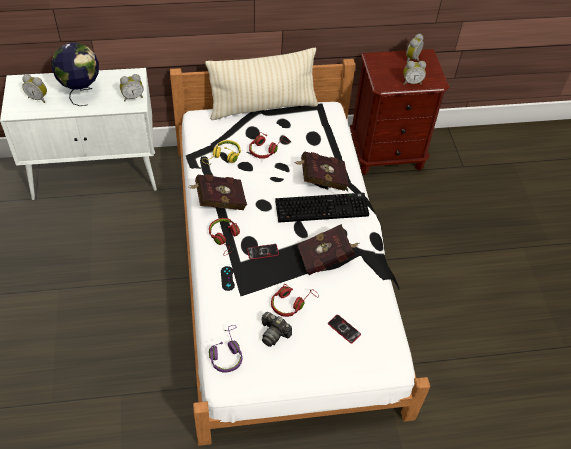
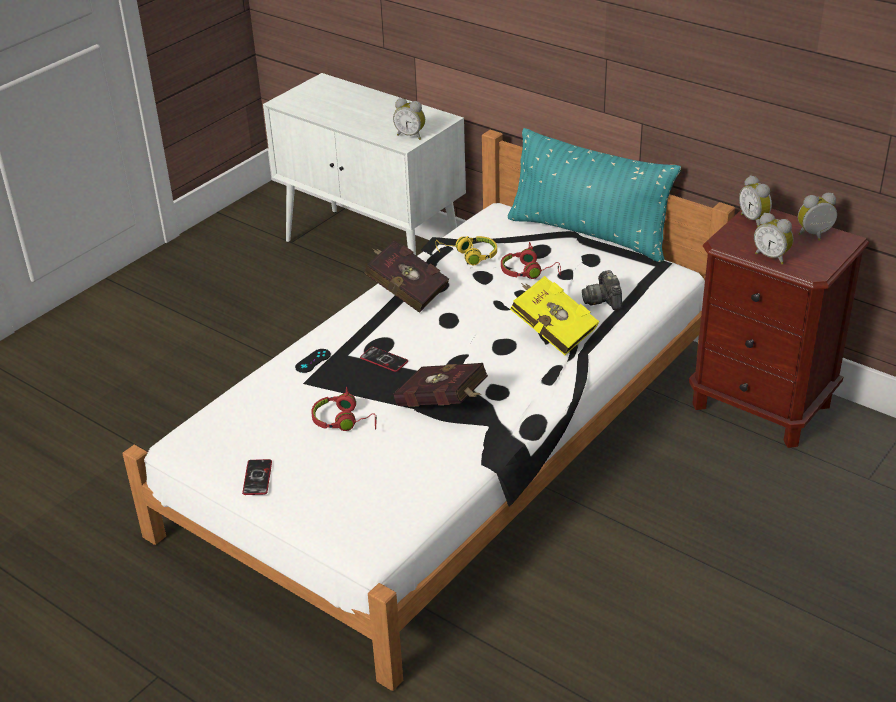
camera: 50 degrees right, 15 degrees down
(38, 98) = (321, 100): alarm clock -> alarm clock (754, 220)
(81, 93) = (366, 112): globe -> none
(225, 238) = (363, 326): red headphones -> none
(226, 353) = (216, 420): purple headphones -> none
(263, 107) = (588, 234): beige pillow -> turquoise pillow
(274, 333) = (286, 434): camera -> camera (603, 300)
(321, 179) = (551, 330): red book -> yellow book
(322, 207) = (512, 356): keyboard -> none
(344, 329) = (364, 479): phone -> phone (257, 478)

